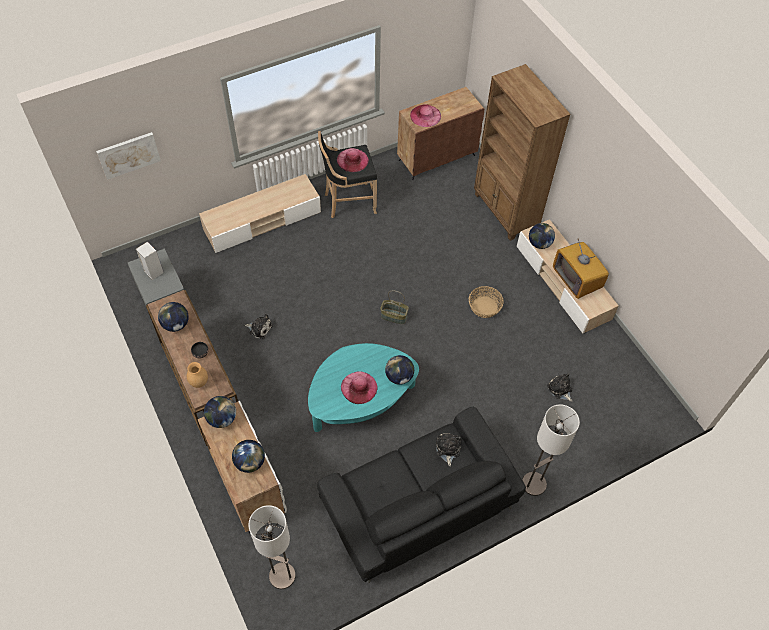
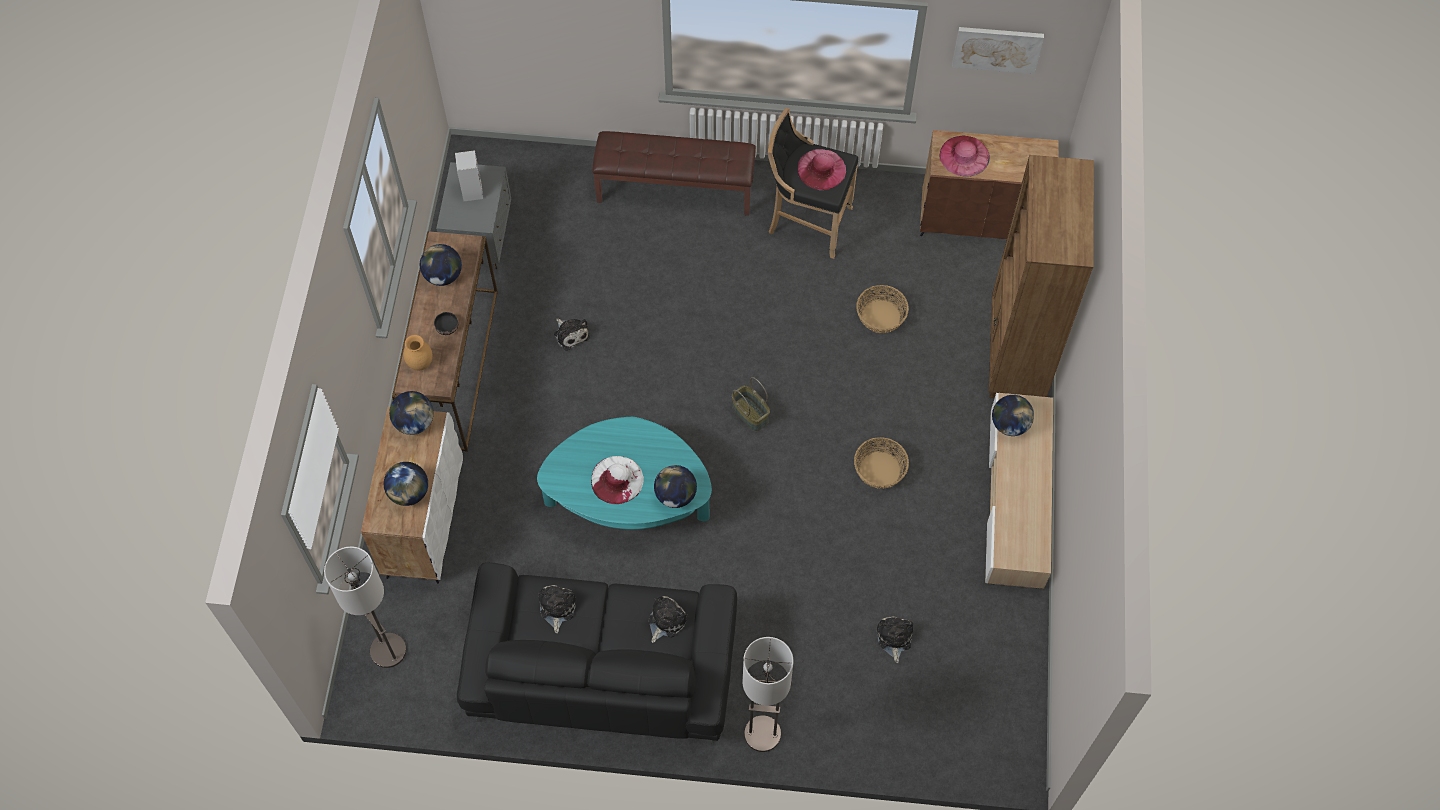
camera: 35 degrees right, 5 degrees up
(128, 155) = (511, 25): picture -> picture (997, 48)
(262, 221) = (675, 189): beige tv stand -> brown bench
(359, 387) = (617, 479): pink hat -> white hat
(380, 481) = (557, 608): none -> plush toy
(423, 229) = (880, 316): none -> basket
(576, 279) = (1021, 503): television -> none

